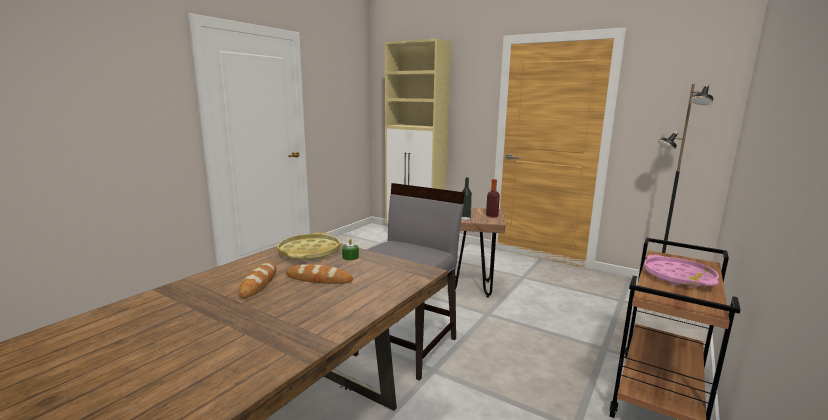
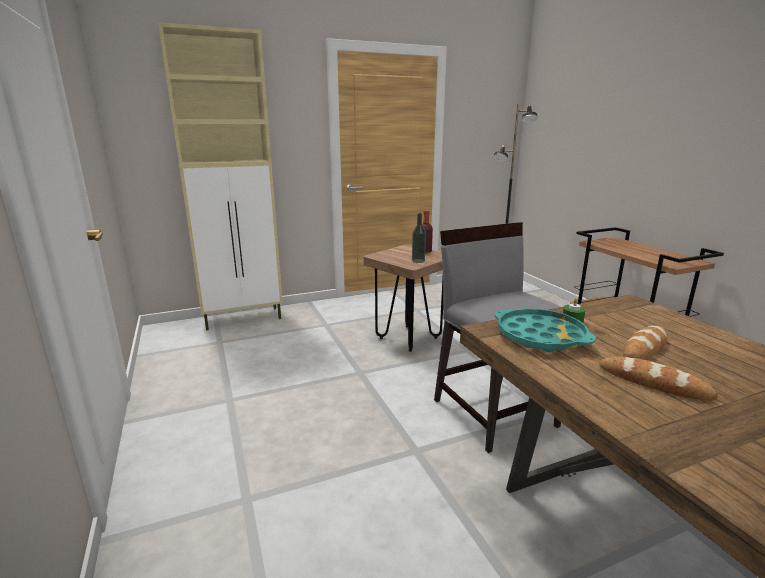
camera: 55 degrees left, 5 degrees up
(309, 252) = (540, 336): yellow tray -> turquoise tray
(678, 277) = (639, 250): pink tray -> none

